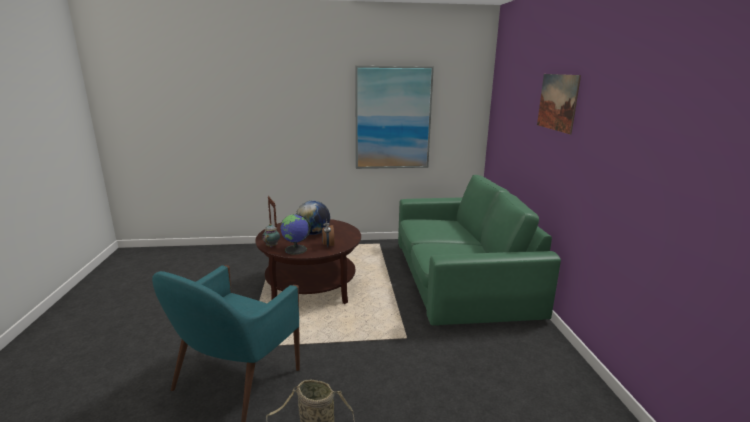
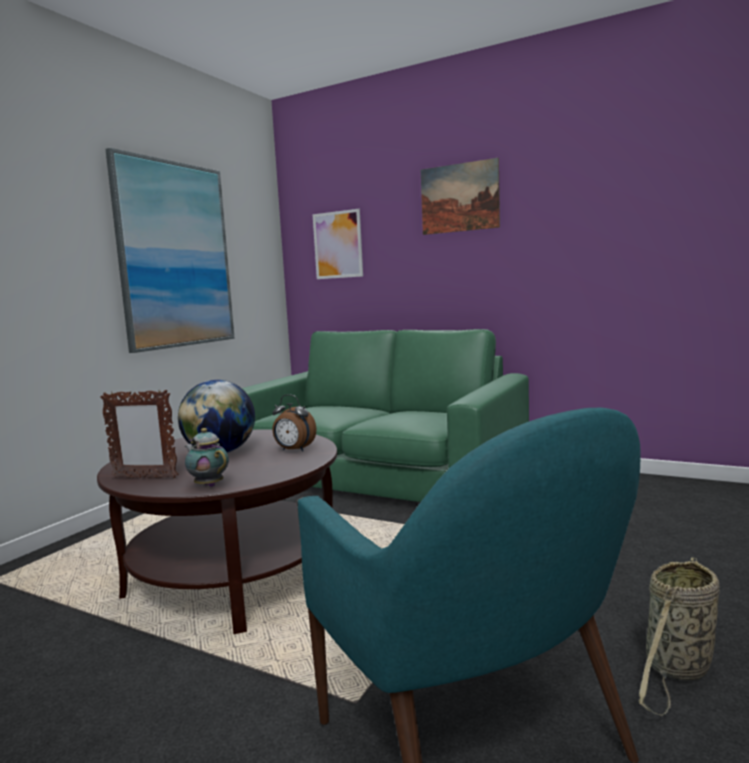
camera: 55 degrees left, 10 degrees down
(296, 250) = (267, 471): globe -> none
(506, 117) = (338, 245): none -> picture

